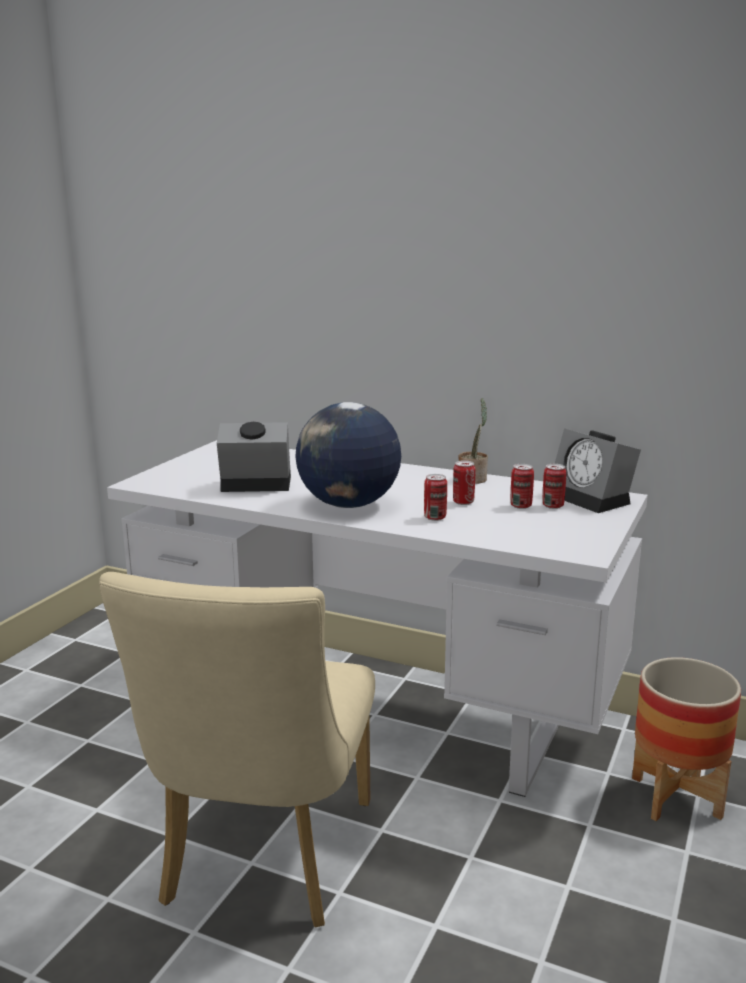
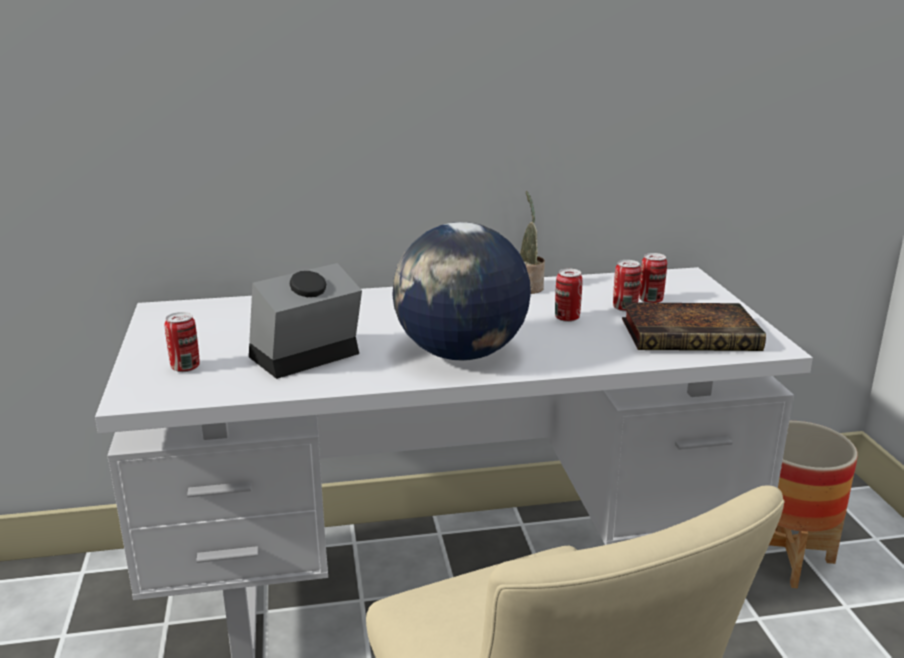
camera: 35 degrees left, 5 degrees up
(435, 517) = (574, 345): can -> can (185, 367)
(537, 532) = (692, 335): none -> book
(592, 498) = (667, 283): alarm clock -> none

